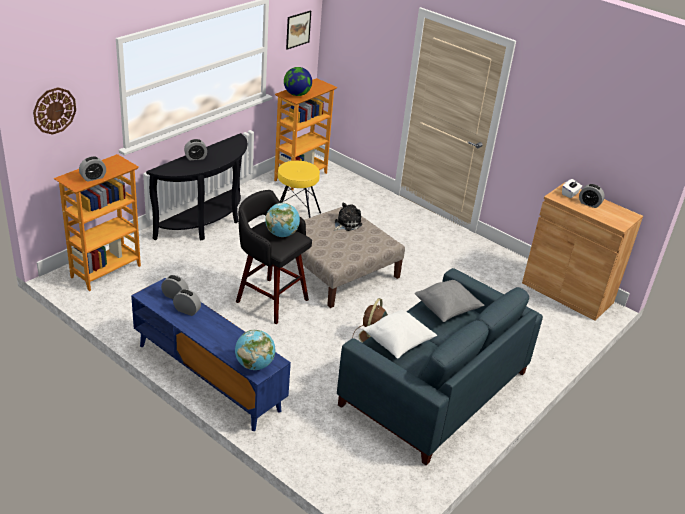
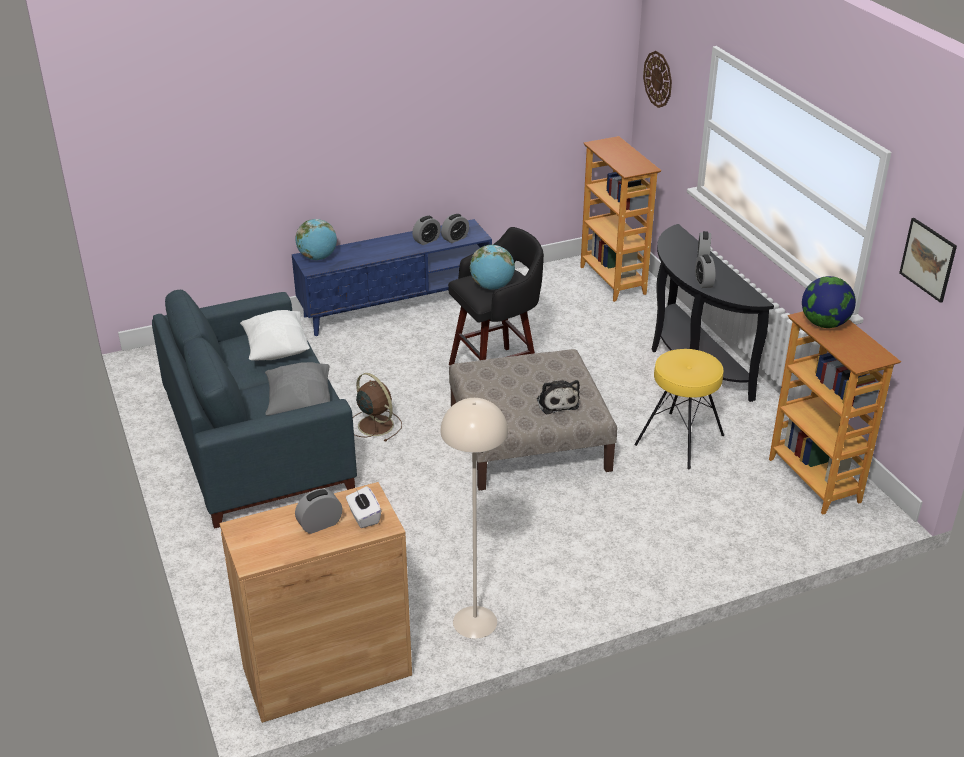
camera: 120 degrees right, 0 degrees up
(93, 178) = (609, 153): alarm clock -> alarm clock (703, 282)
(493, 257) = (474, 622): none -> beige floor lamp

